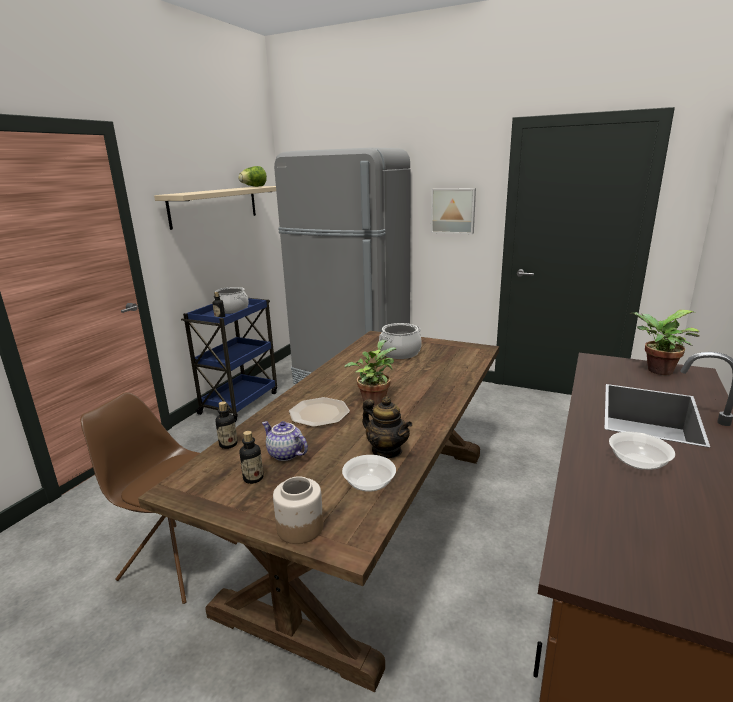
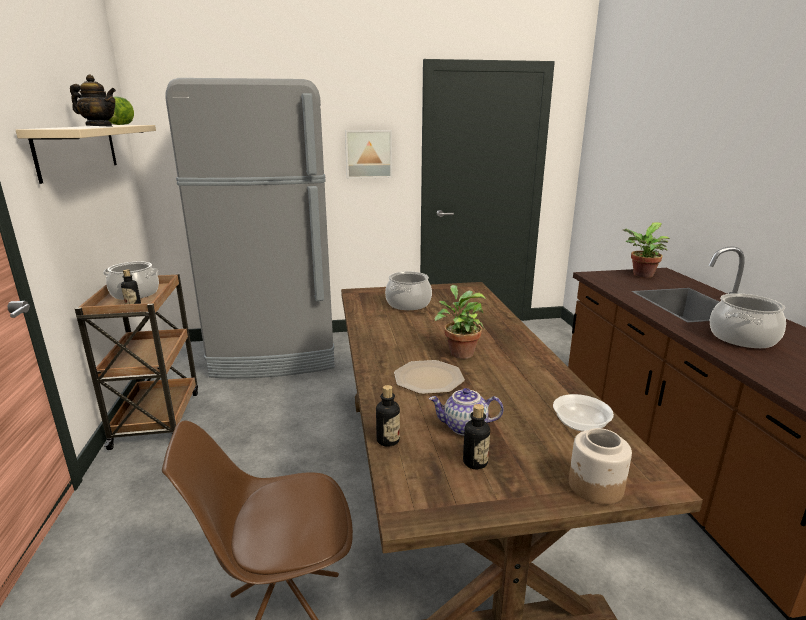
camera: 35 degrees left, 0 degrees up
(240, 402) = (157, 417): blue cart -> brown cart
(387, 451) = (545, 392): teapot -> teapot (99, 126)
(638, 462) = (743, 338): bowl -> cooking pot

